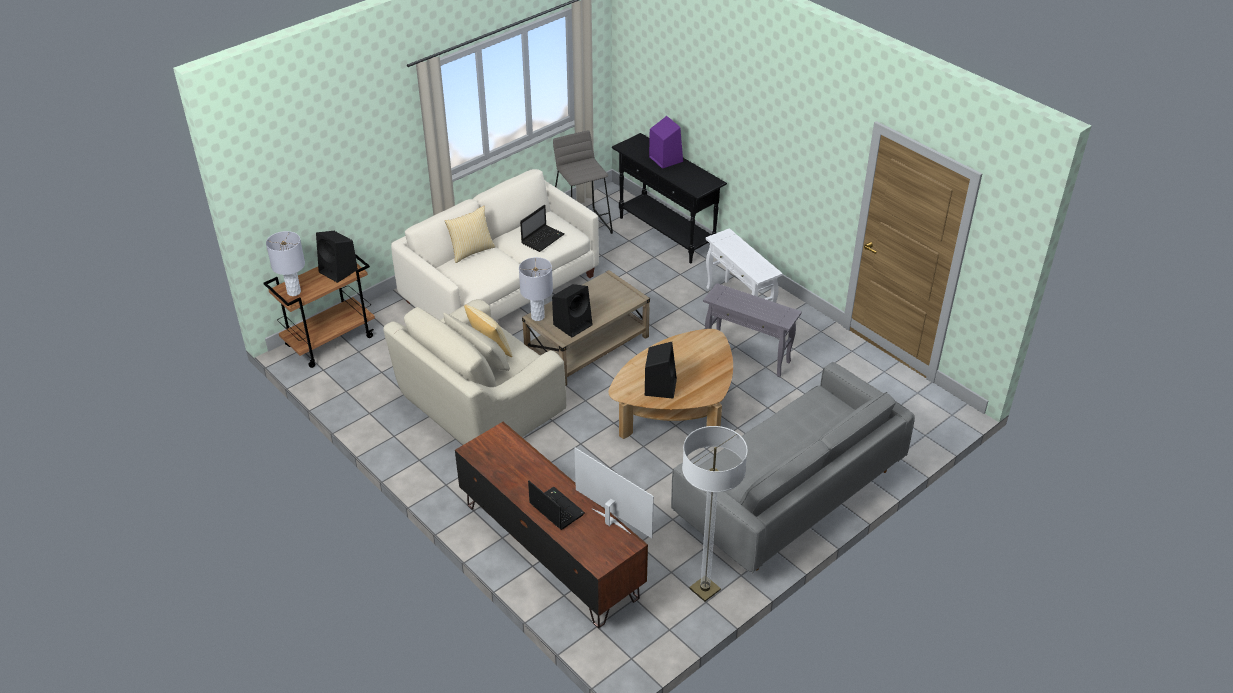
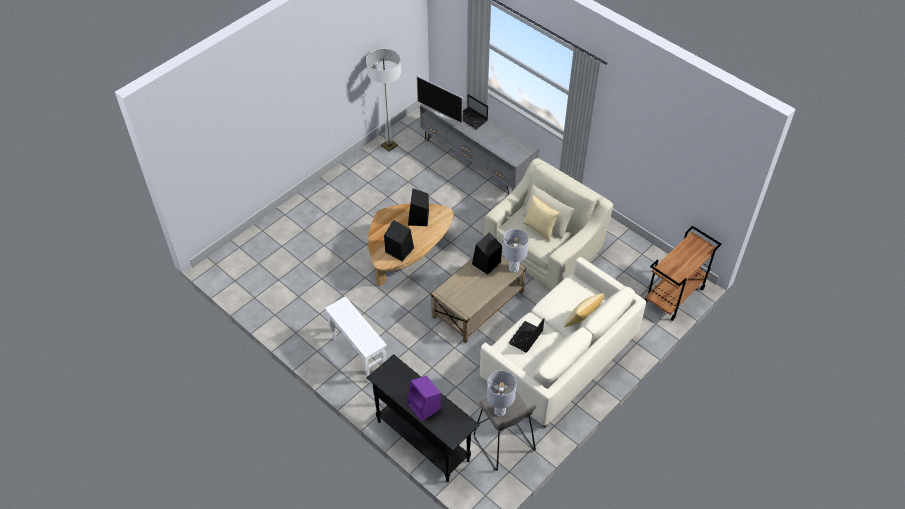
camera: 175 degrees right, 10 degrees up
(294, 292) = (696, 246): grey table lamp -> grey table lamp (499, 411)
(339, 271) = (673, 268): black speaker -> black speaker (398, 250)
(550, 549) = (477, 160): brown tv stand -> grey tv stand
(747, 356) = (355, 304): grey side table -> none
(788, 493) = (336, 202): grey sofa -> none

